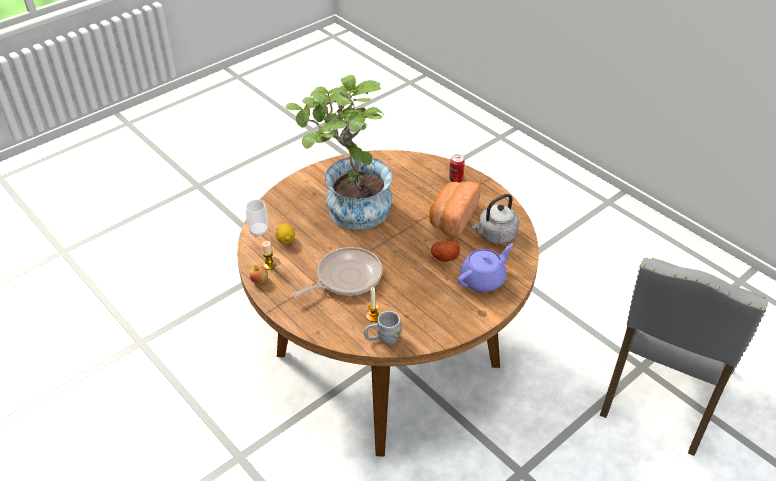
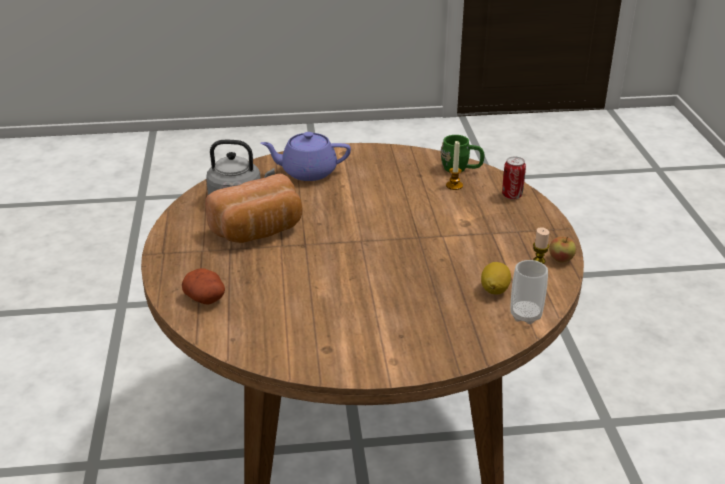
camera: 145 degrees left, 10 degrees down
(346, 277) = (451, 224): frying pan -> none
(349, 209) = (372, 293): potted plant -> none
(383, 338) = (461, 169): grey mug -> green mug
(444, 257) = (320, 201): potato -> potato (206, 298)
(456, 179) = (187, 270): can -> can (512, 195)
(662, 393) = (139, 282): grey chair -> none

